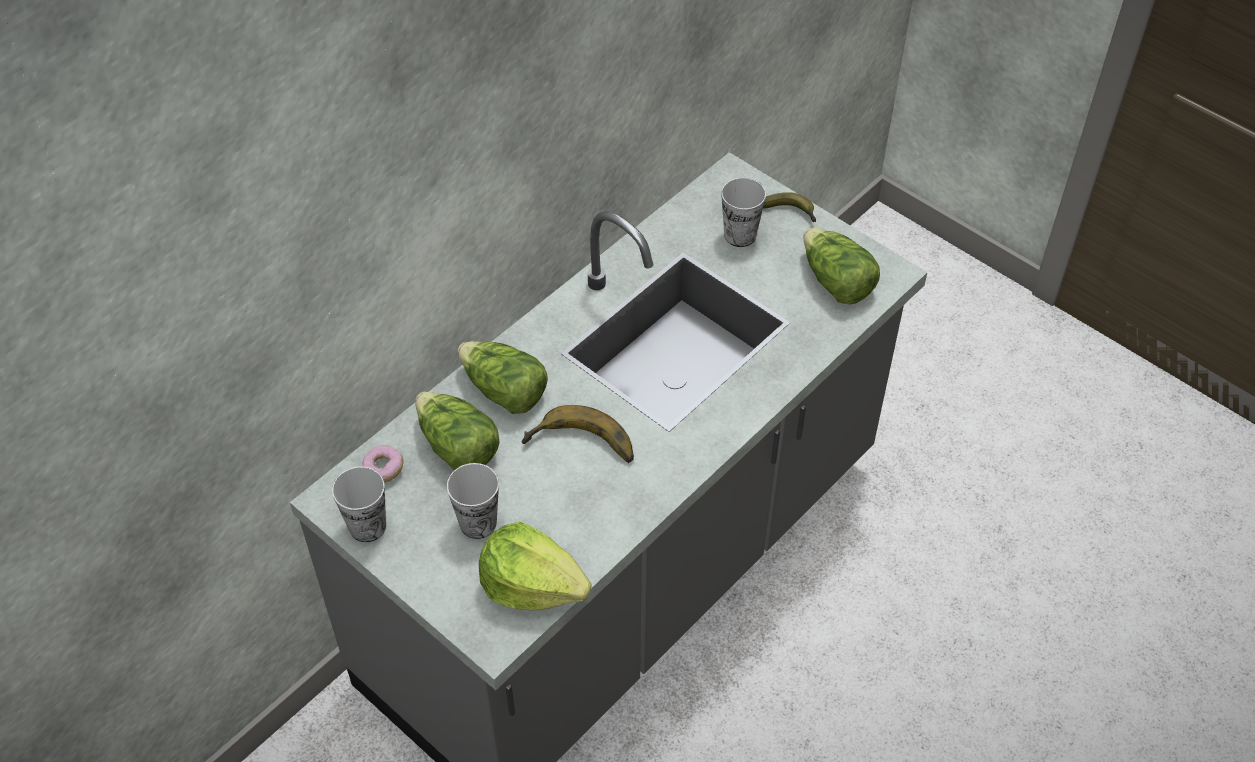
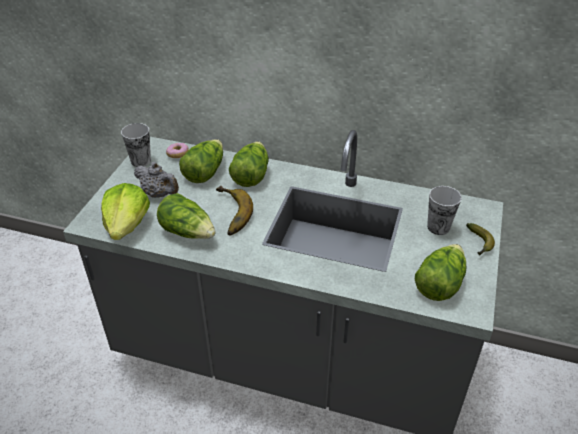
camera: 65 degrees right, 10 degrees down
(478, 523) = (159, 194): cup -> grey teapot
(593, 510) = (188, 232): none -> lettuce

